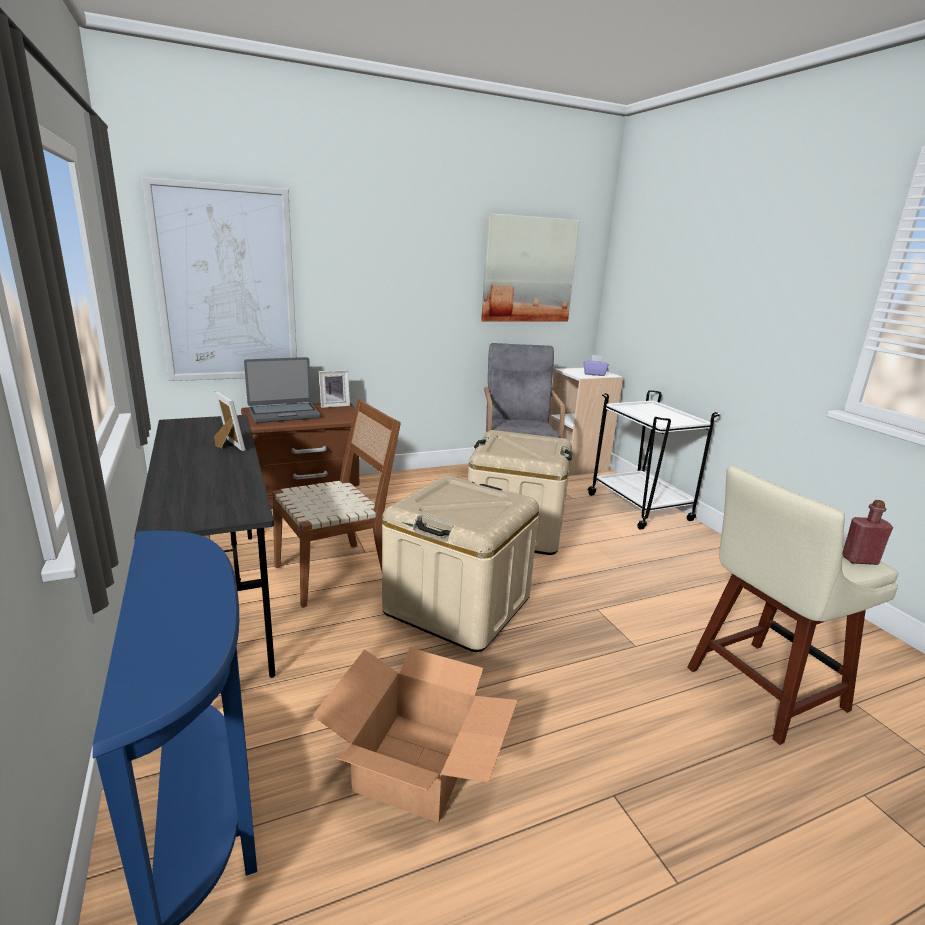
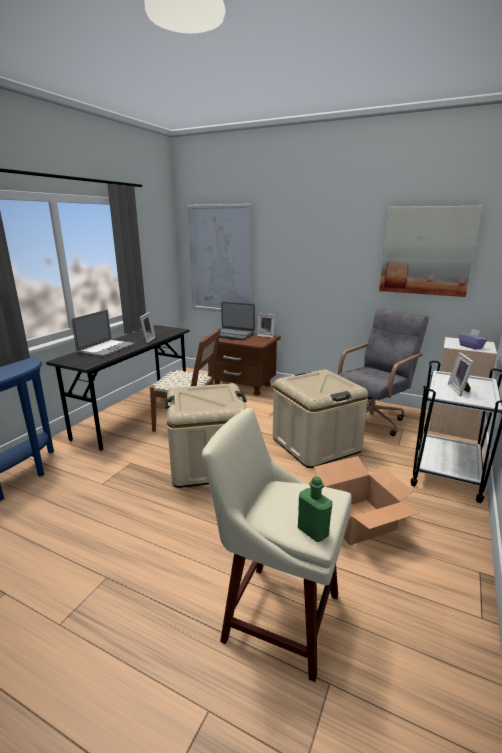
camera: 50 degrees right, 0 degrees up
(195, 478) = (107, 348): none -> laptop
(417, 764) = (79, 508): cardboard box -> cardboard box (359, 521)
(658, 416) = (459, 390): none -> picture frame
(859, 560) = (313, 532): red bottle -> green bottle

